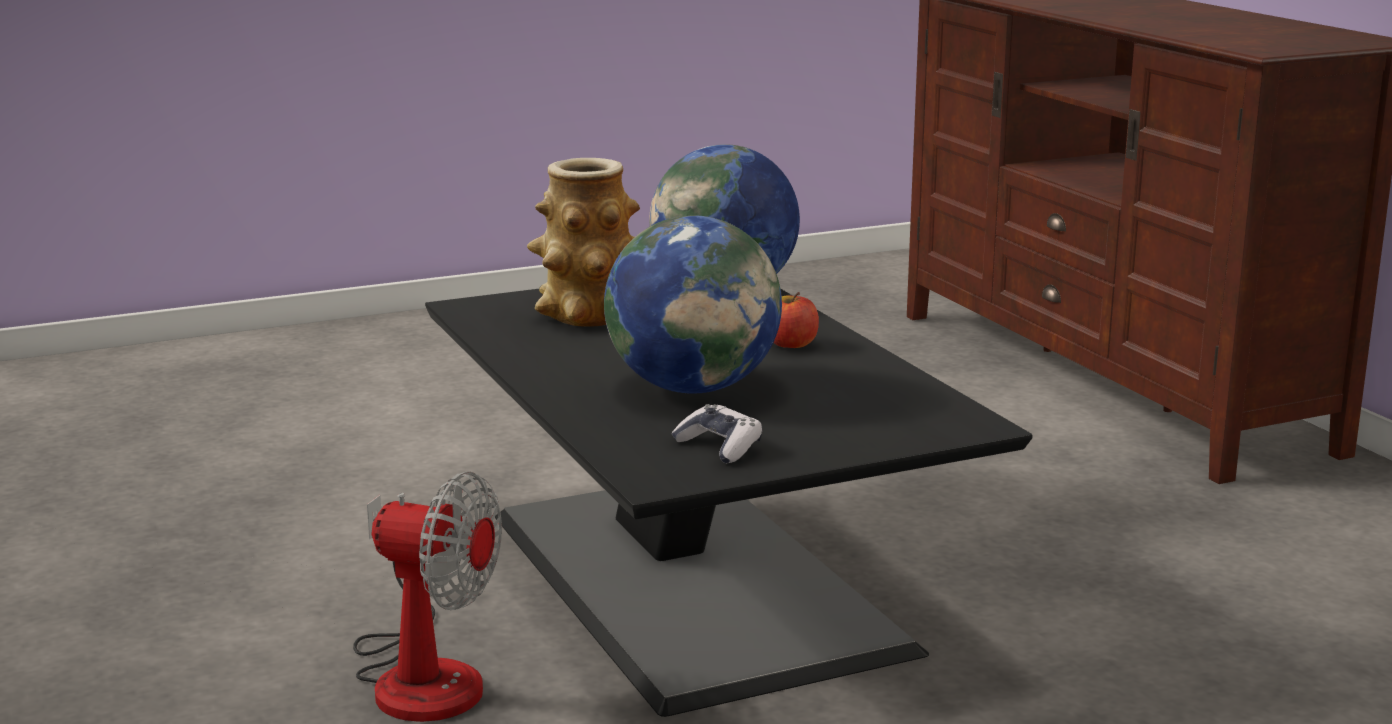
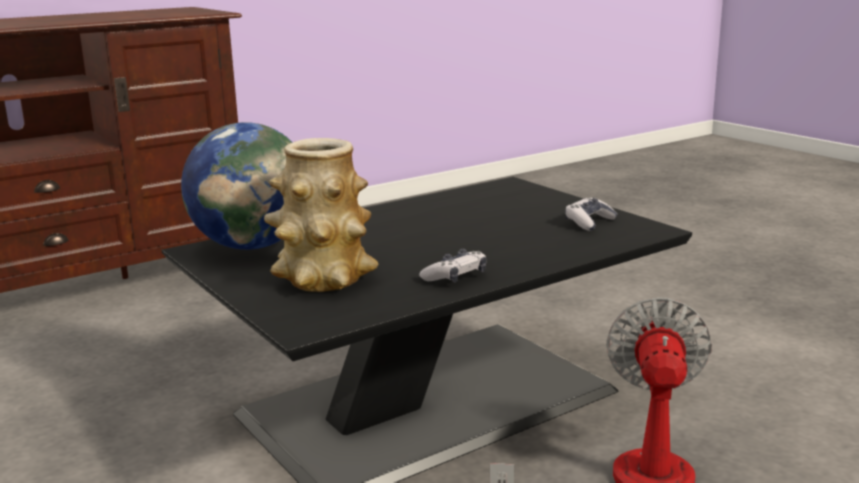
camera: 100 degrees left, 0 degrees up
(551, 361) = (455, 277): none -> game controller
(693, 388) = (489, 235): globe -> none
(790, 344) = (384, 221): apple -> none

